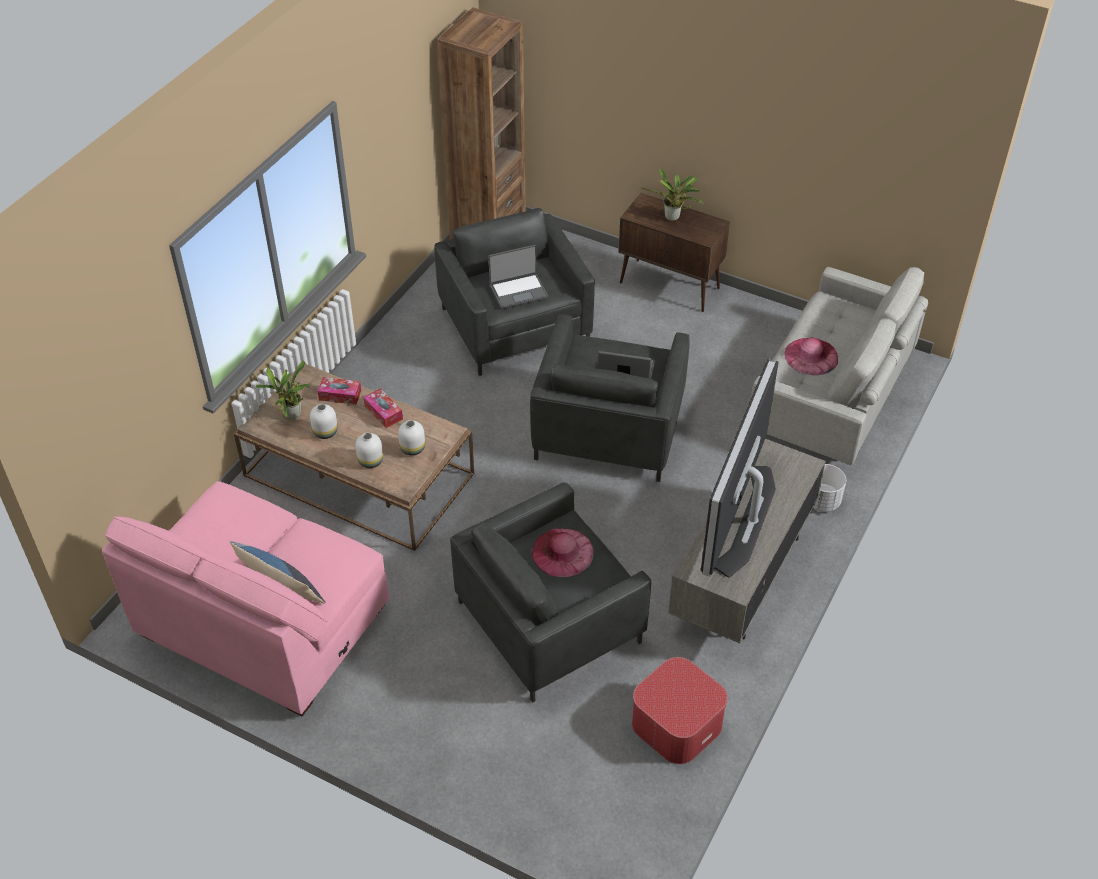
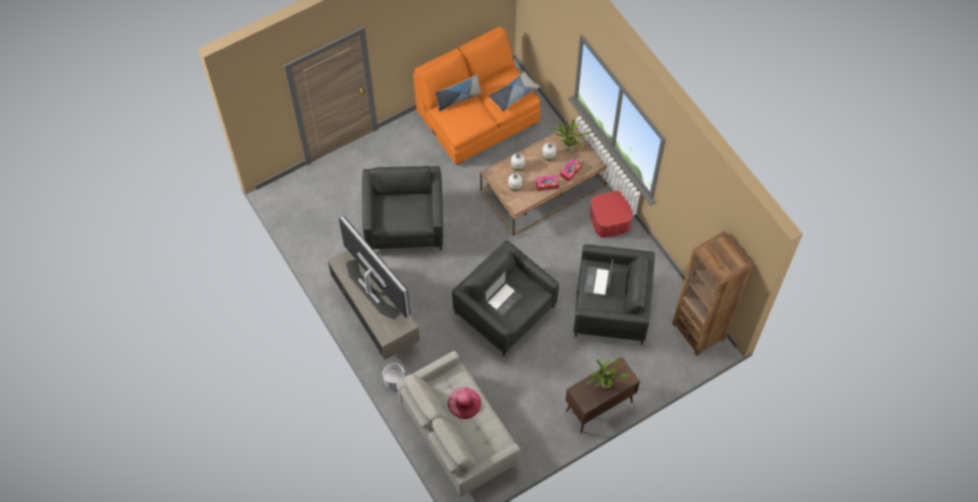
camera: 120 degrees right, 15 degrees up
(227, 512) = (513, 94): none -> pillow
(264, 621) = (478, 118): pink sofa -> orange sofa
(562, 552) = (408, 212): pink hat -> none
(677, 724) = (321, 243): ottoman -> ottoman (610, 220)

